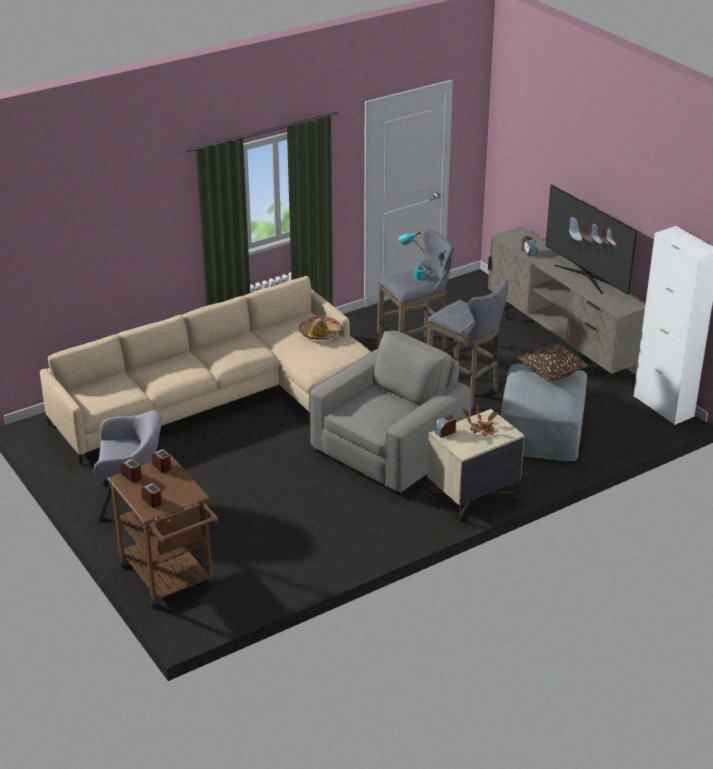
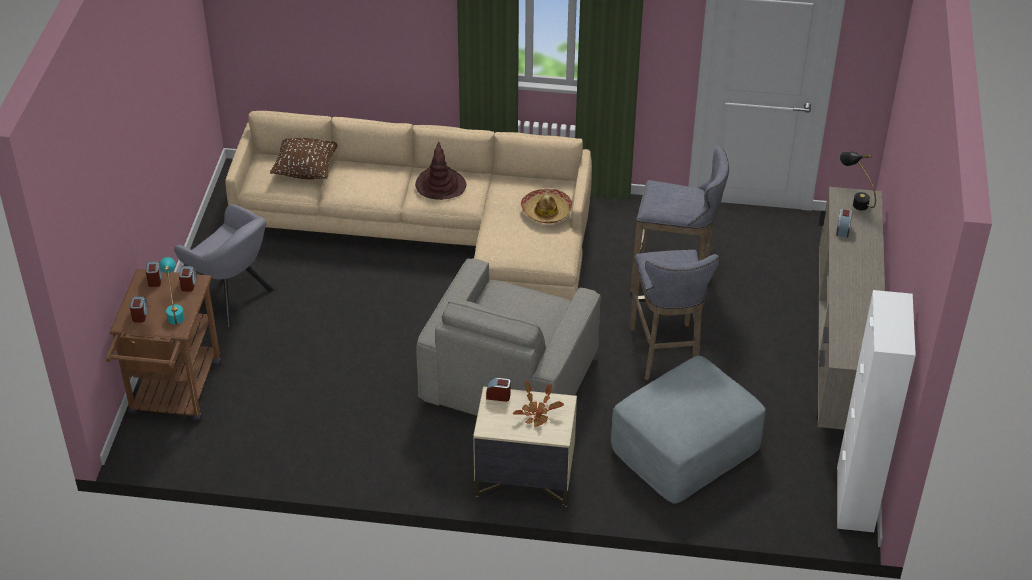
camera: 40 degrees right, 10 degrees up
(228, 350) = (440, 185): none -> brown hat
(389, 450) = (509, 379): grey armchair -> grey armchair turned 120 degrees clockwise
(415, 274) = (682, 194): turquoise table lamp -> turquoise table lamp (175, 312)
(515, 236) = (854, 201): none -> black table lamp
(551, 373) = (713, 391): brown pillow -> brown pillow (306, 170)
(586, 276) = (866, 294): television -> none

